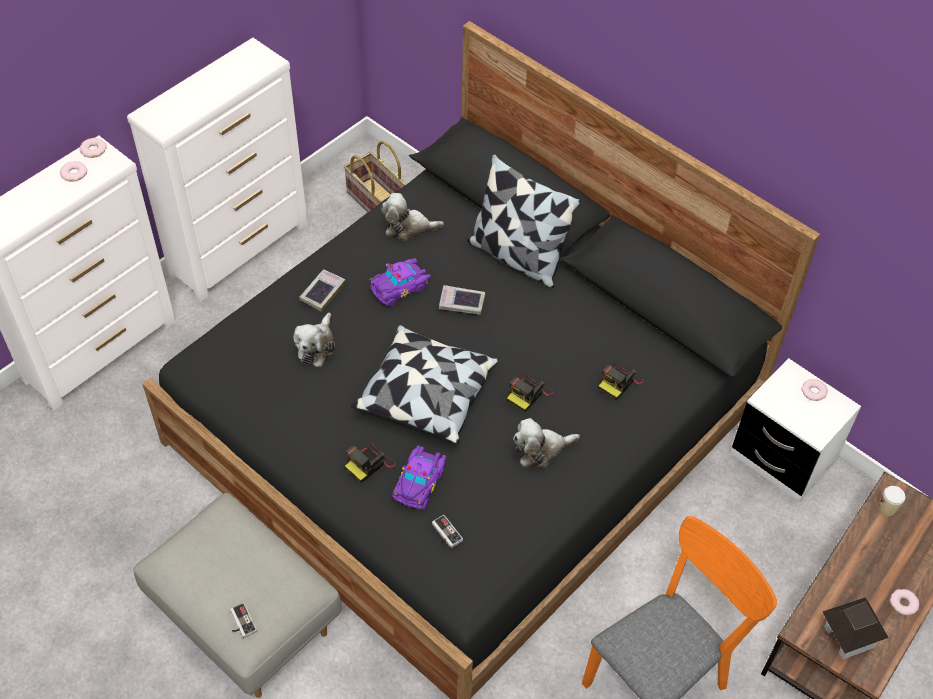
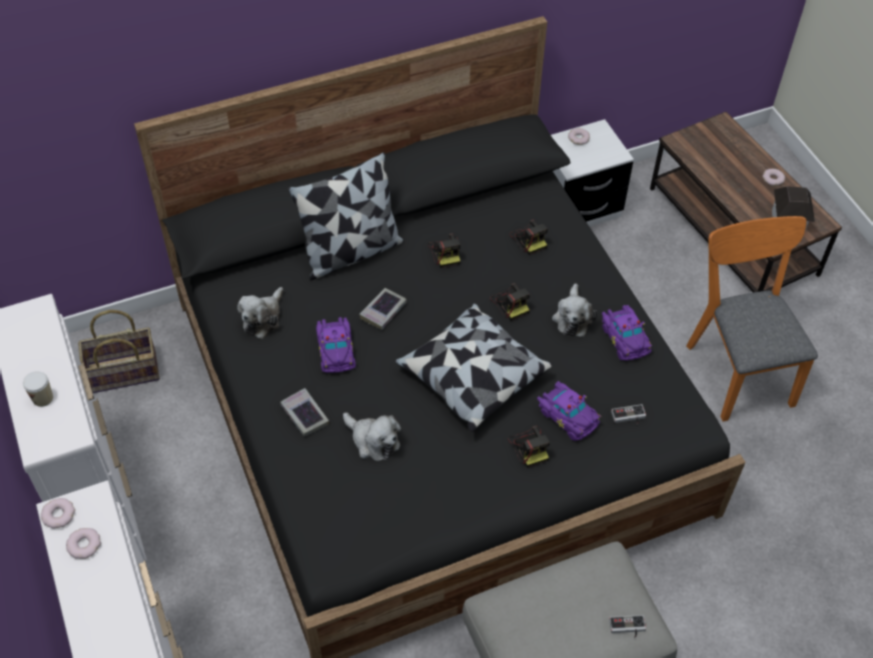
camera: 65 degrees left, 0 degrees up
(542, 502) = (625, 337): none -> purple toy car
(561, 324) = (446, 252): none -> camera
(887, 508) = (692, 150): cup -> cup (43, 398)

